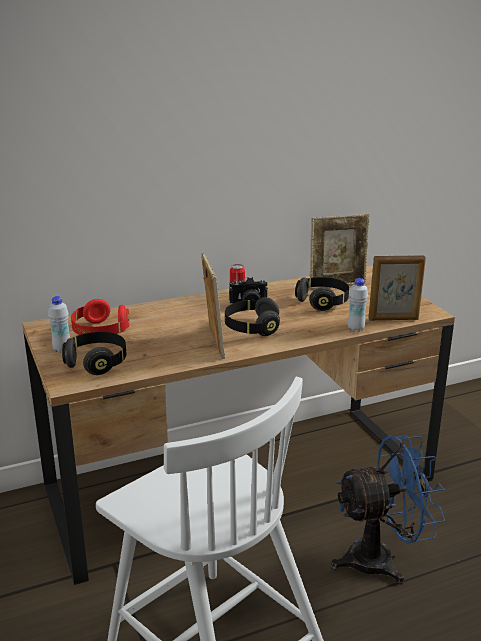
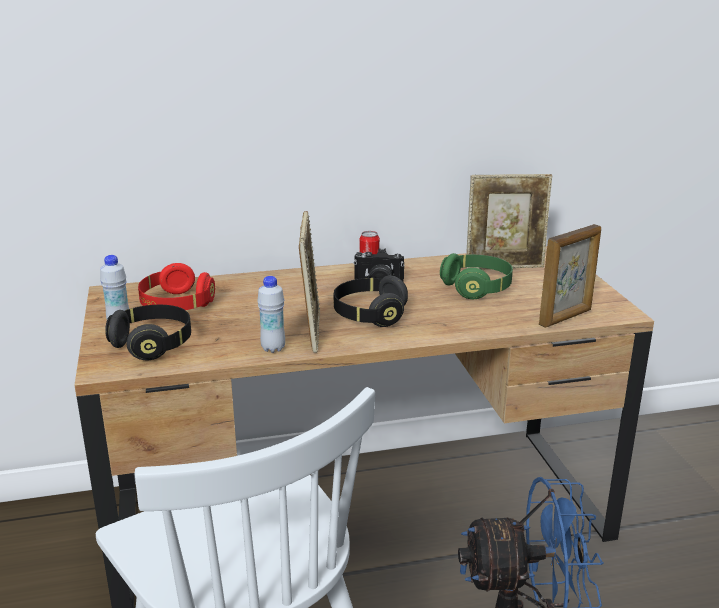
camera: 10 degrees right, 0 degrees up
(322, 302) = (477, 288): black headphones -> green headphones
(356, 329) = (508, 327): white bottle -> white bottle (273, 348)
(393, 319) = (566, 317): picture frame -> picture frame turned 45 degrees counterclockwise

